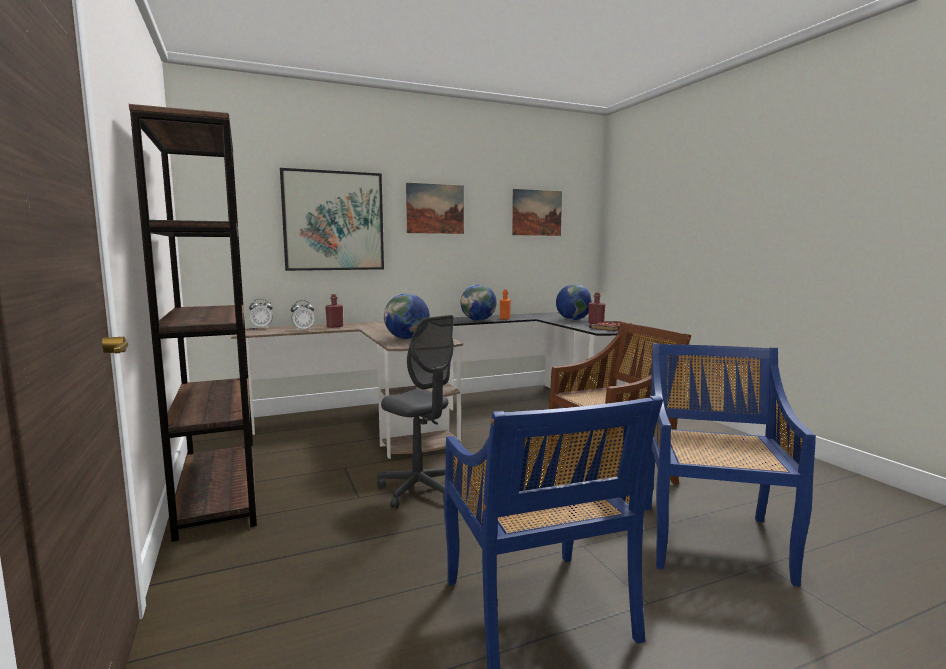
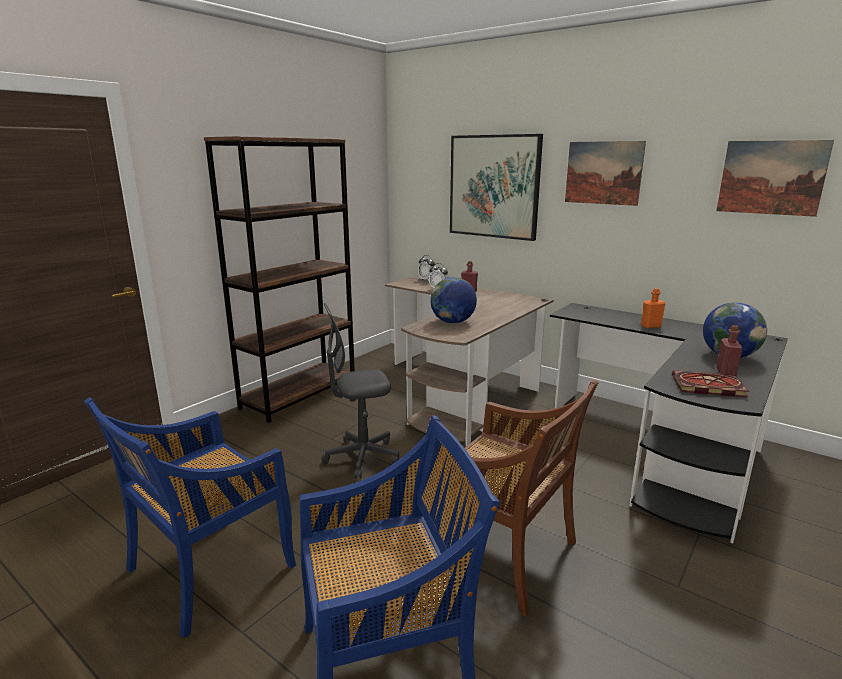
camera: 60 degrees right, 10 degrees up
(419, 490) = (362, 457): grey office chair -> grey office chair turned 60 degrees clockwise
(478, 320) = (610, 320): globe -> none

